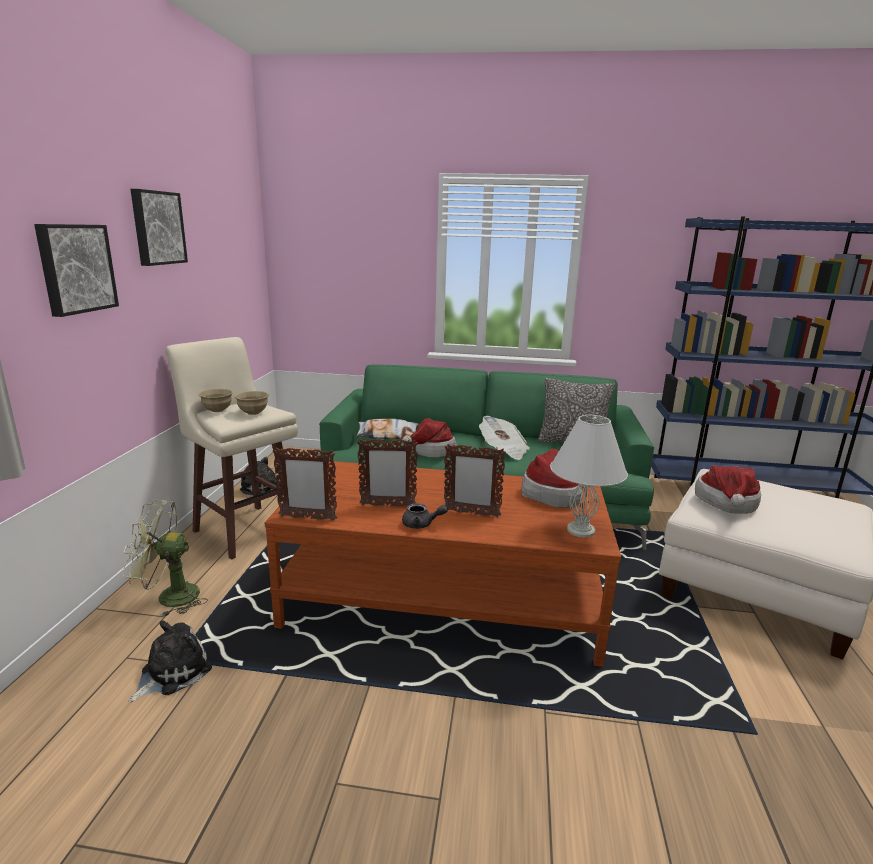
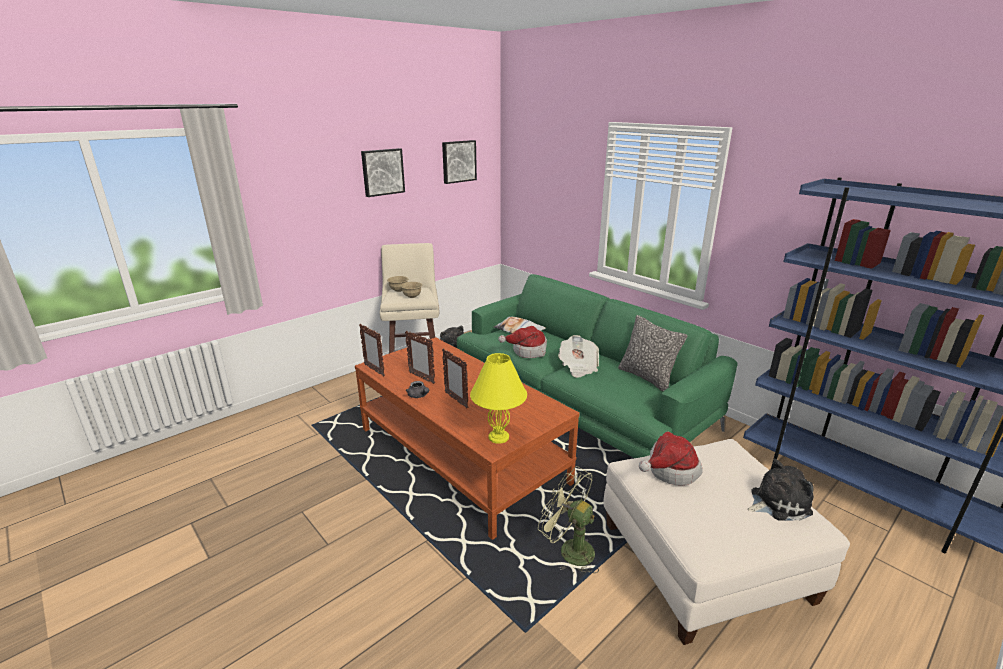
camera: 40 degrees right, 5 degrees up
(75, 268) = (313, 201): picture -> picture (458, 161)
(169, 597) = (342, 393): green fan -> green fan (569, 550)
(172, 672) = (304, 430): plush toy -> plush toy (776, 503)
(552, 493) = (529, 407): hat -> none
(580, 530) = (498, 437): white table lamp -> yellow table lamp

